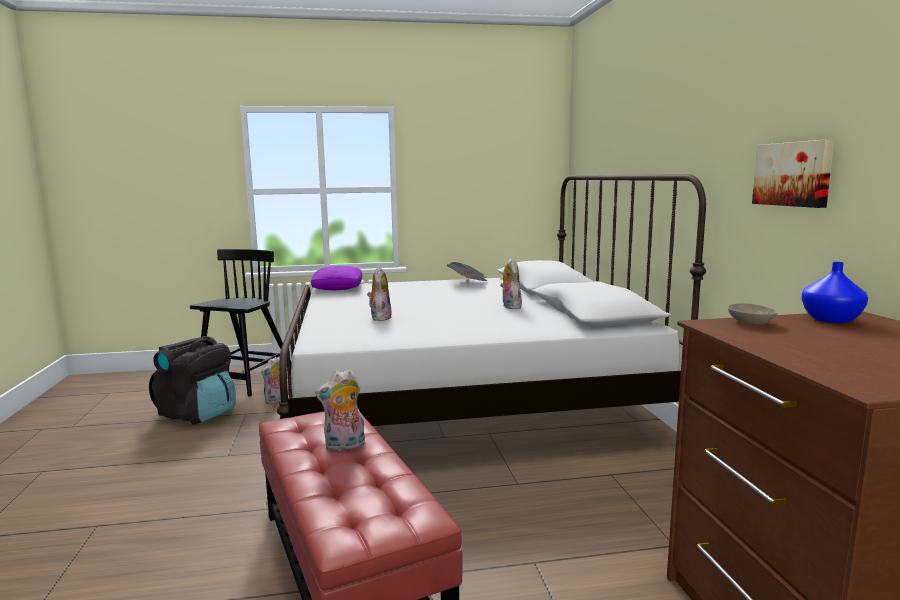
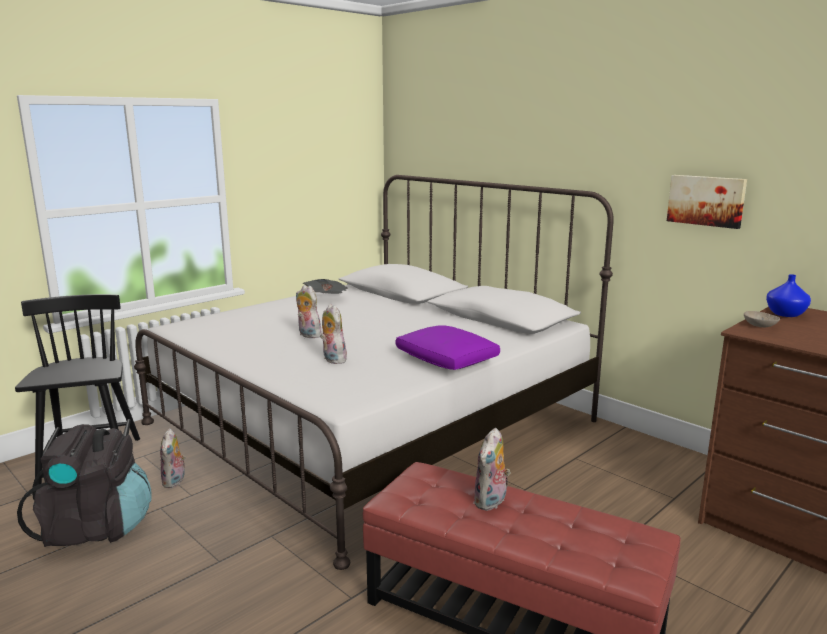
camera: 35 degrees left, 5 degrees up
(338, 288) = (194, 327): purple pillow -> purple pillow (447, 360)
(510, 306) = (424, 322): plush toy -> plush toy (307, 335)

